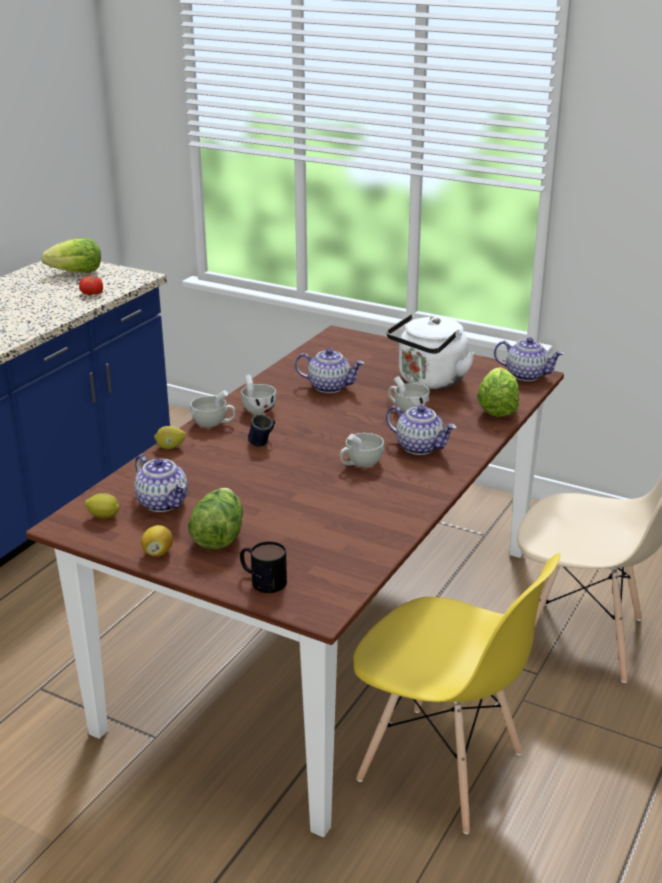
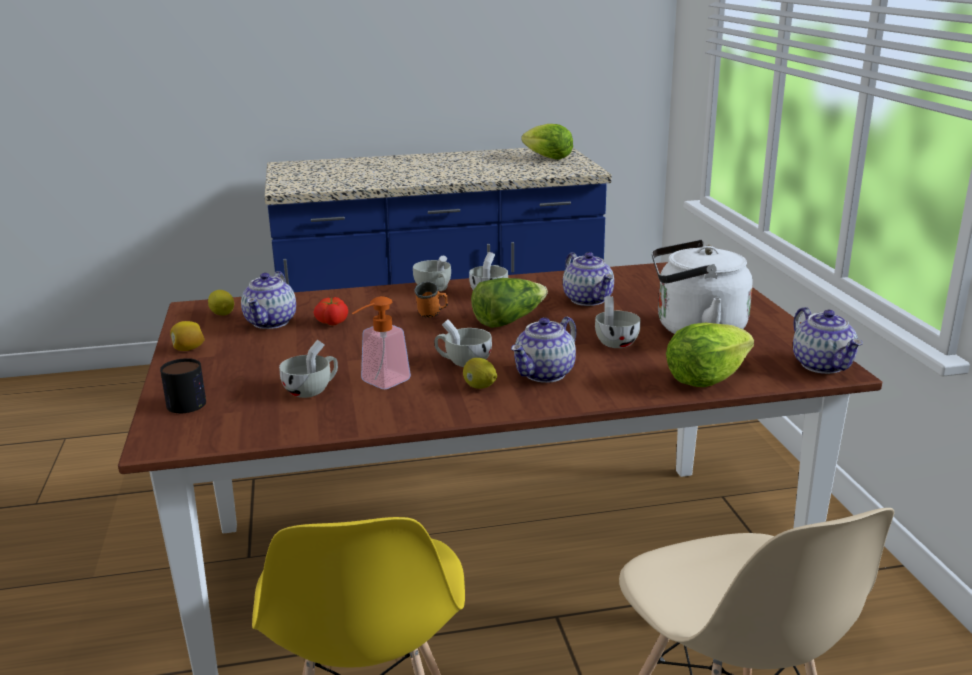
camera: 50 degrees right, 5 degrees down
(92, 293) = (522, 172): tomato -> tomato (331, 322)
(170, 447) = (367, 292): lemon -> lemon (480, 387)
(218, 535) = (245, 358): lettuce -> lettuce (508, 320)
(263, 443) = (432, 316): blue mug -> orange mug
(321, 528) = (312, 390): none -> white cup
(348, 502) = (379, 383): none -> soap dispenser
(420, 447) = (545, 374): teapot -> teapot turned 45 degrees clockwise

